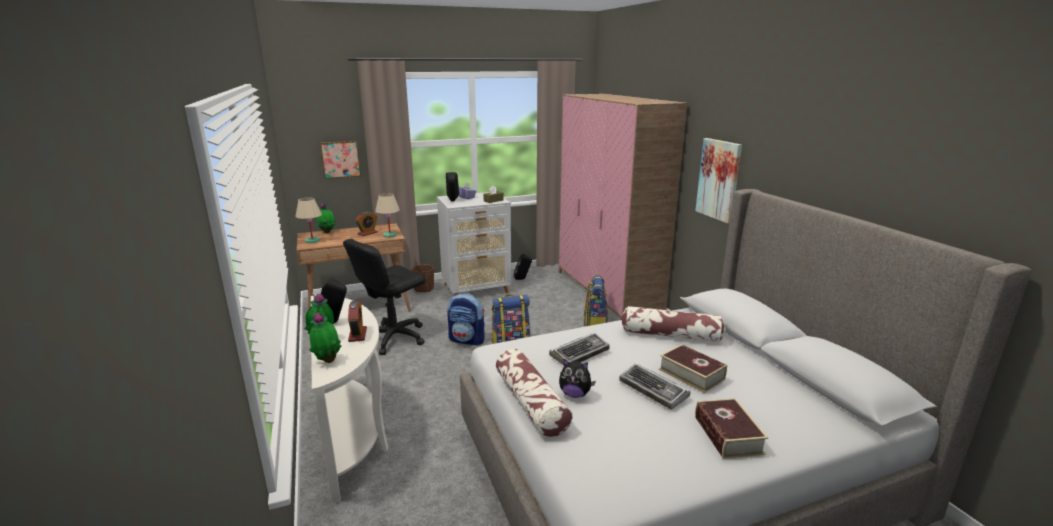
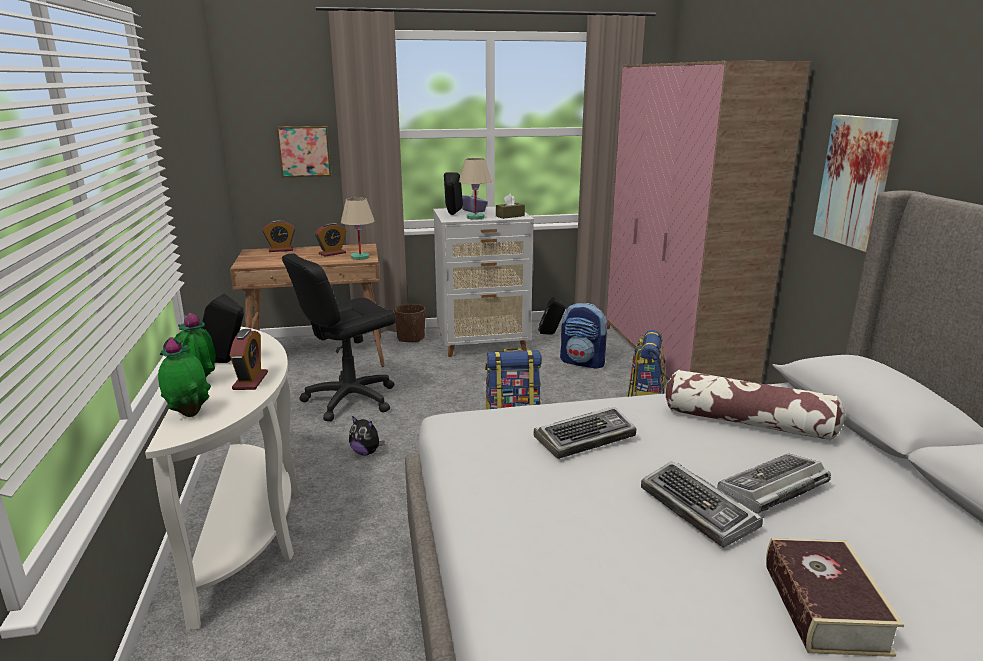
camera: 10 degrees right, 0 degrees up
(312, 241) = (255, 259): beige table lamp -> beige table lamp (475, 217)
(327, 232) = (281, 250): potted plant -> alarm clock
(467, 340) = (451, 411): backpack -> backpack (583, 362)
(531, 403) = (482, 510): pillow -> none
(575, 394) = (560, 503): plush toy -> plush toy (366, 452)
(691, 374) = (772, 489): book -> keyboard

